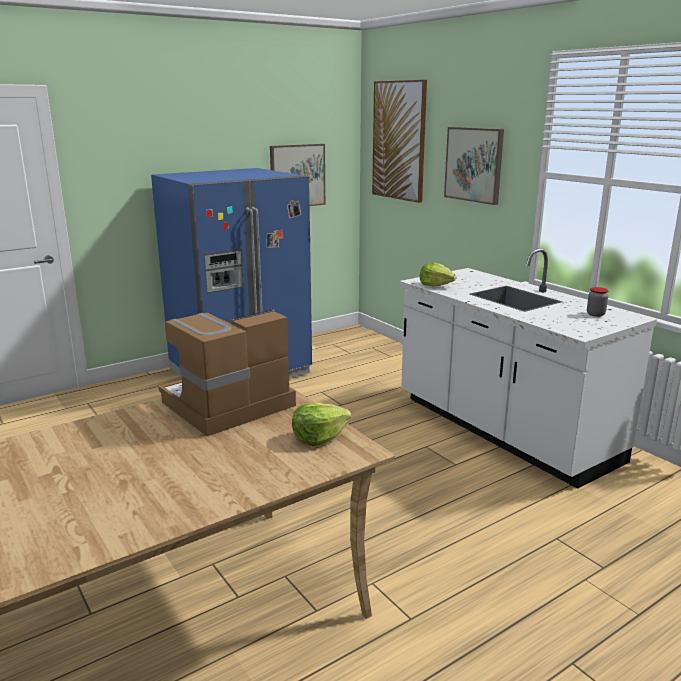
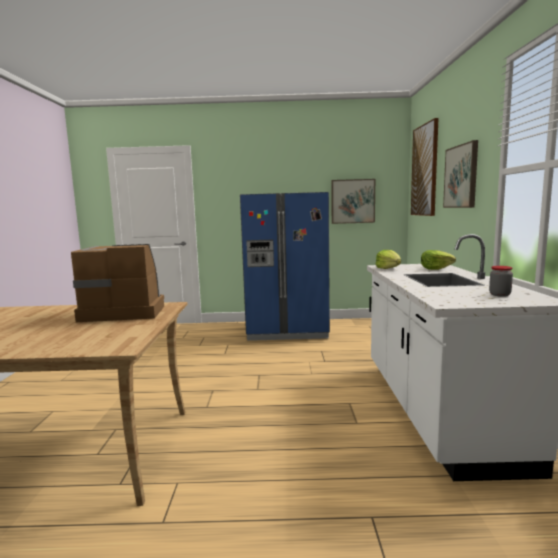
camera: 35 degrees right, 10 degrees down
(319, 437) = (121, 335): lettuce -> lettuce (435, 269)

